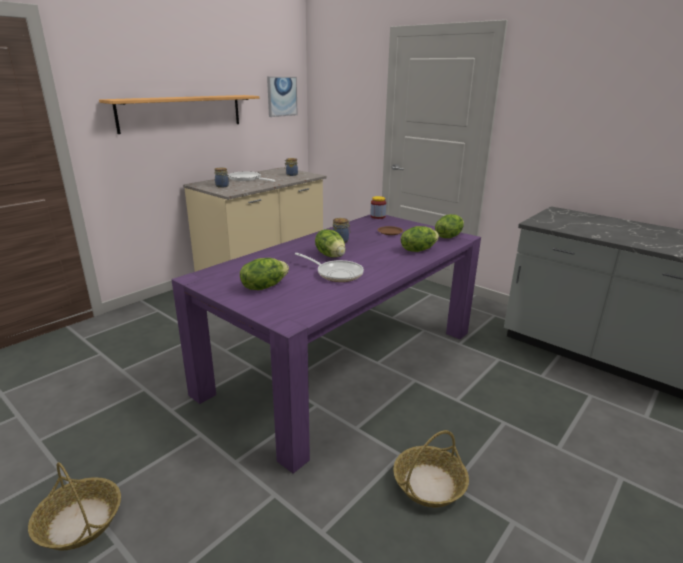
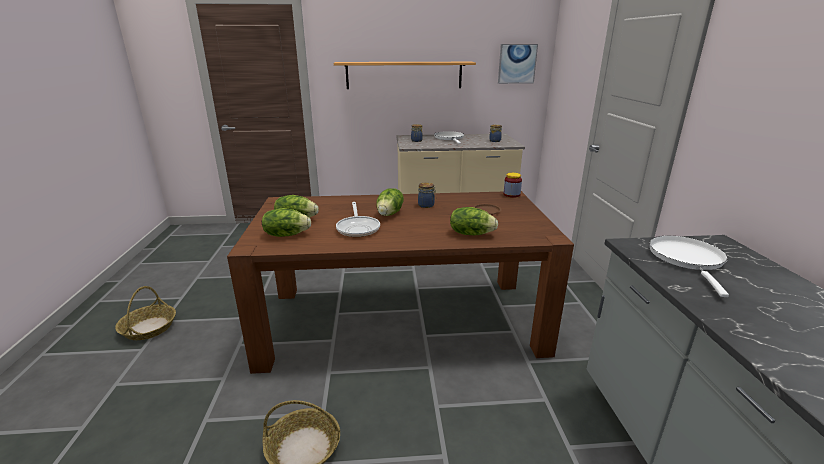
camera: 45 degrees right, 0 degrees up
(343, 361) = (402, 320): purple dining table -> brown dining table
(448, 236) = (535, 232): lettuce -> lettuce (286, 234)
(568, 222) = (687, 259): none -> white frying pan

